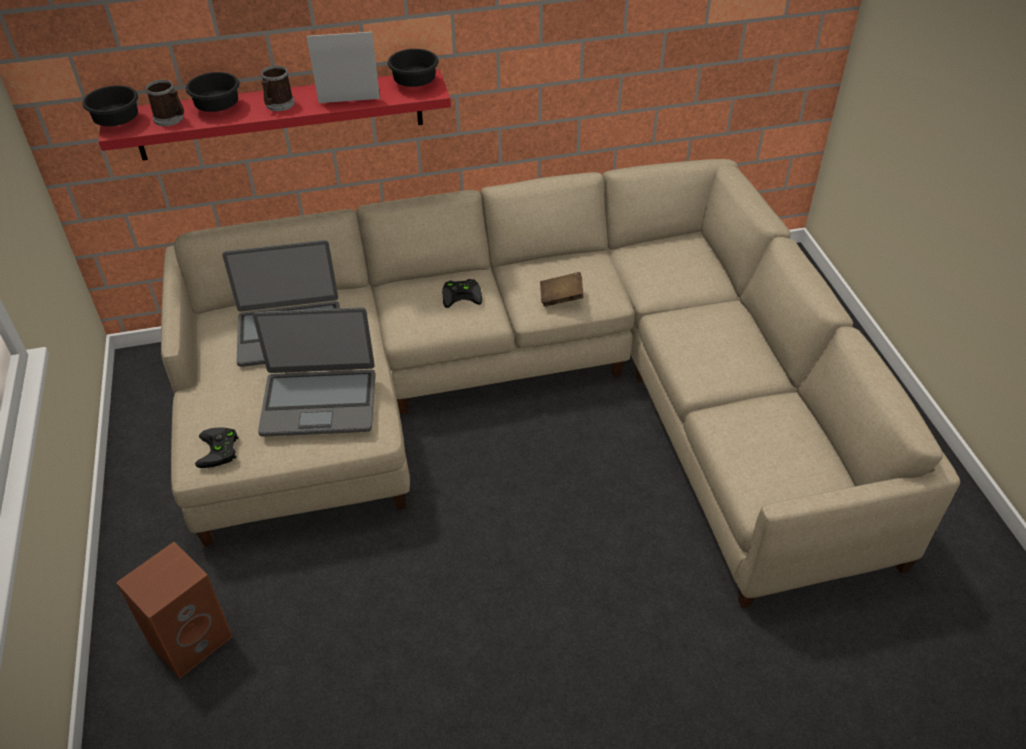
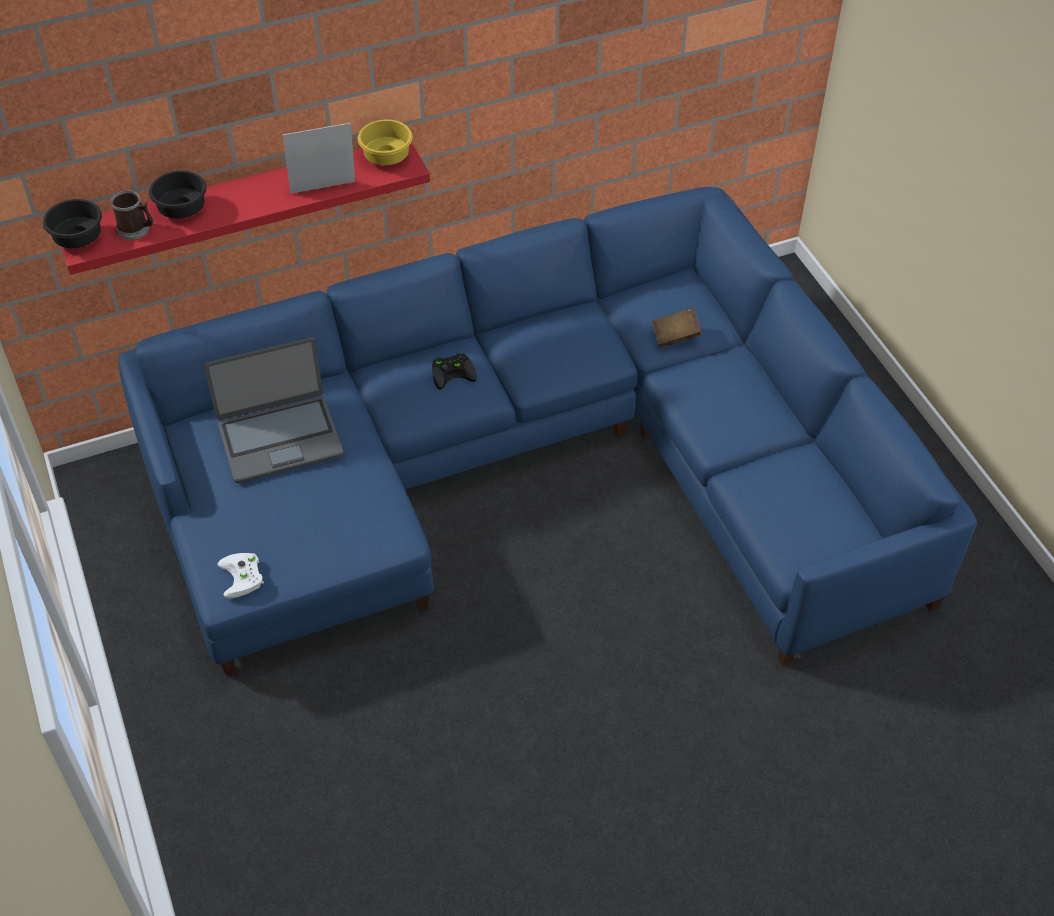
camera: 10 degrees left, 5 degrees up
(191, 638) = (242, 770): brown speaker -> none
(219, 450) = (243, 577): black game controller -> white game controller
(278, 105) = (247, 200): mug -> none
(319, 402) = (333, 513): laptop -> none
(416, 83) = (388, 157): black bowl -> yellow bowl
(532, 397) = (535, 470): beige sofa -> blue sofa
(561, 298) = (559, 364): brown book -> brown book (675, 336)

